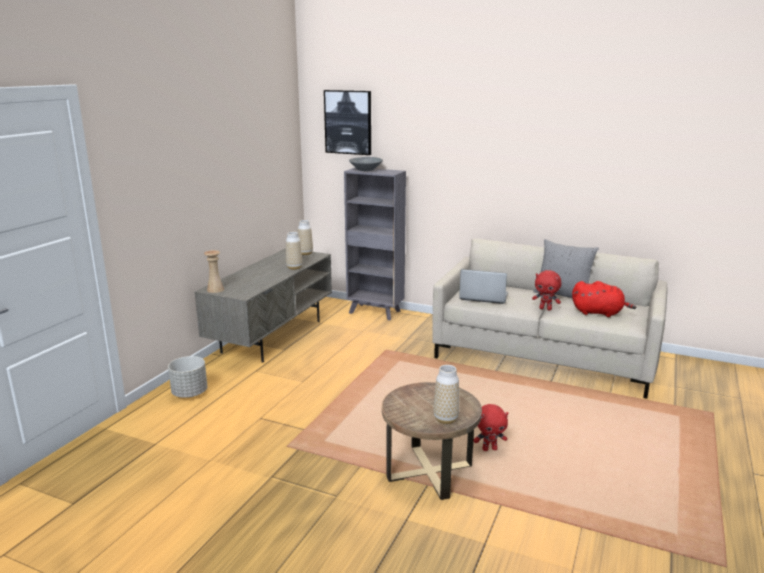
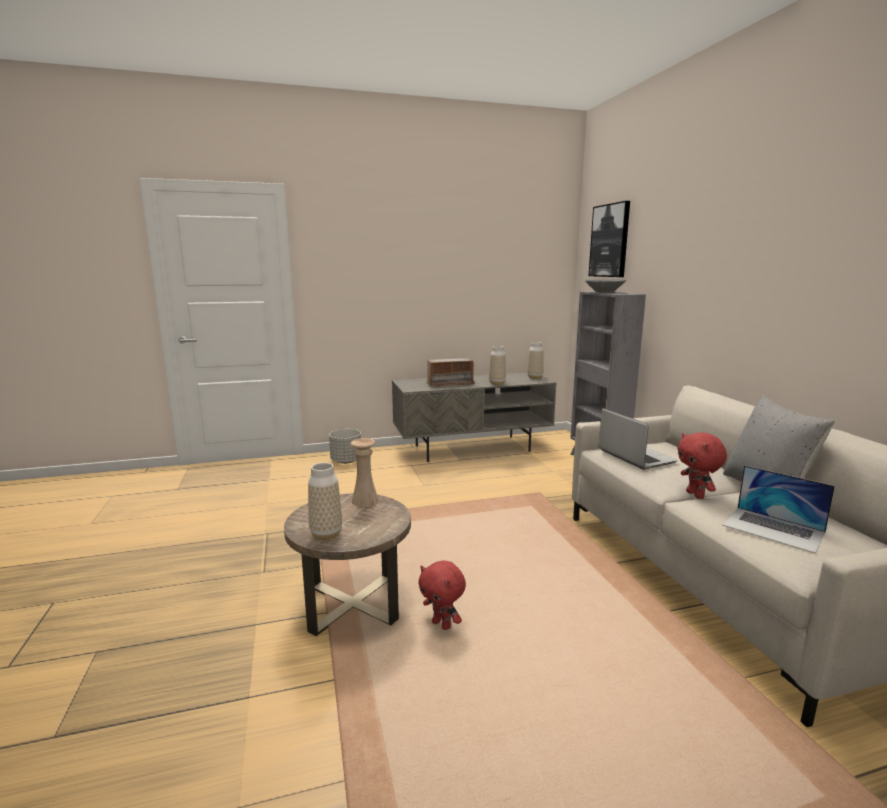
camera: 50 degrees right, 5 degrees down
(215, 289) = (405, 382): beige vase -> beige vase (365, 500)
(261, 280) = (450, 384): none -> radio
(599, 313) = (773, 529): red plush toy -> laptop

